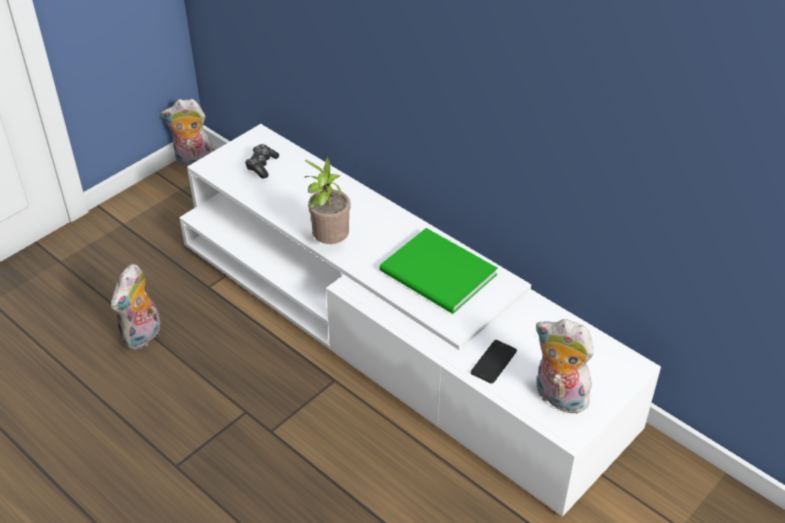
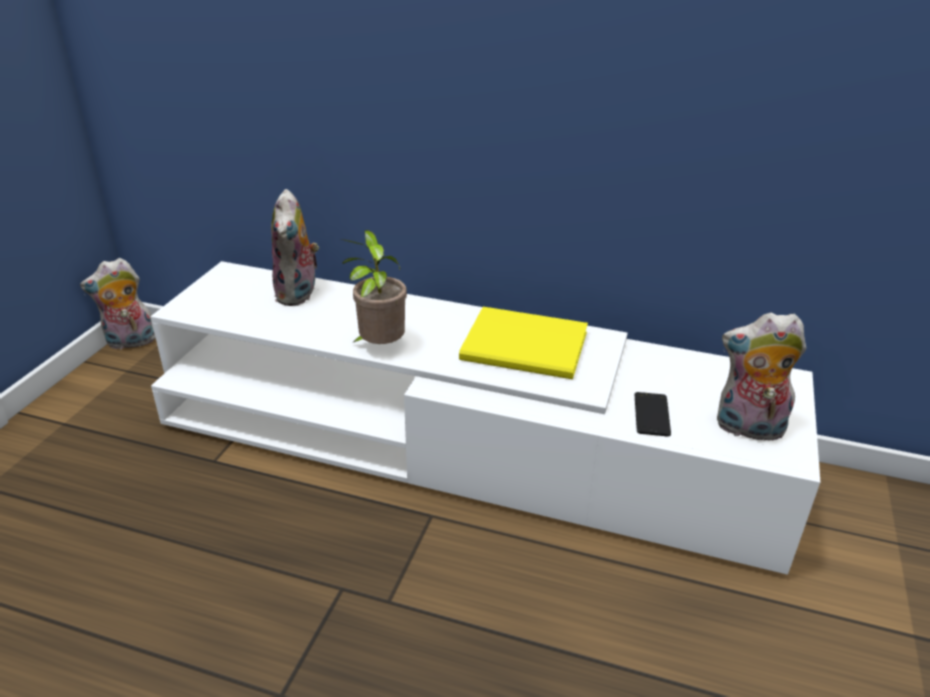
camera: 25 degrees left, 10 degrees down
(143, 337) = (151, 542): plush toy -> plush toy (299, 294)
(262, 166) = (247, 296): game controller -> none
(439, 276) = (527, 348): green book -> yellow book

